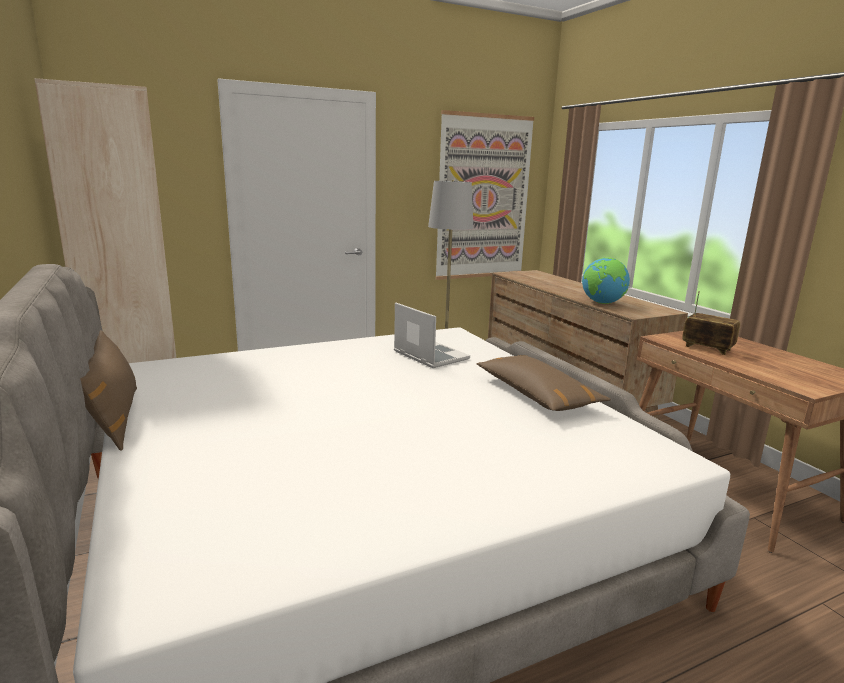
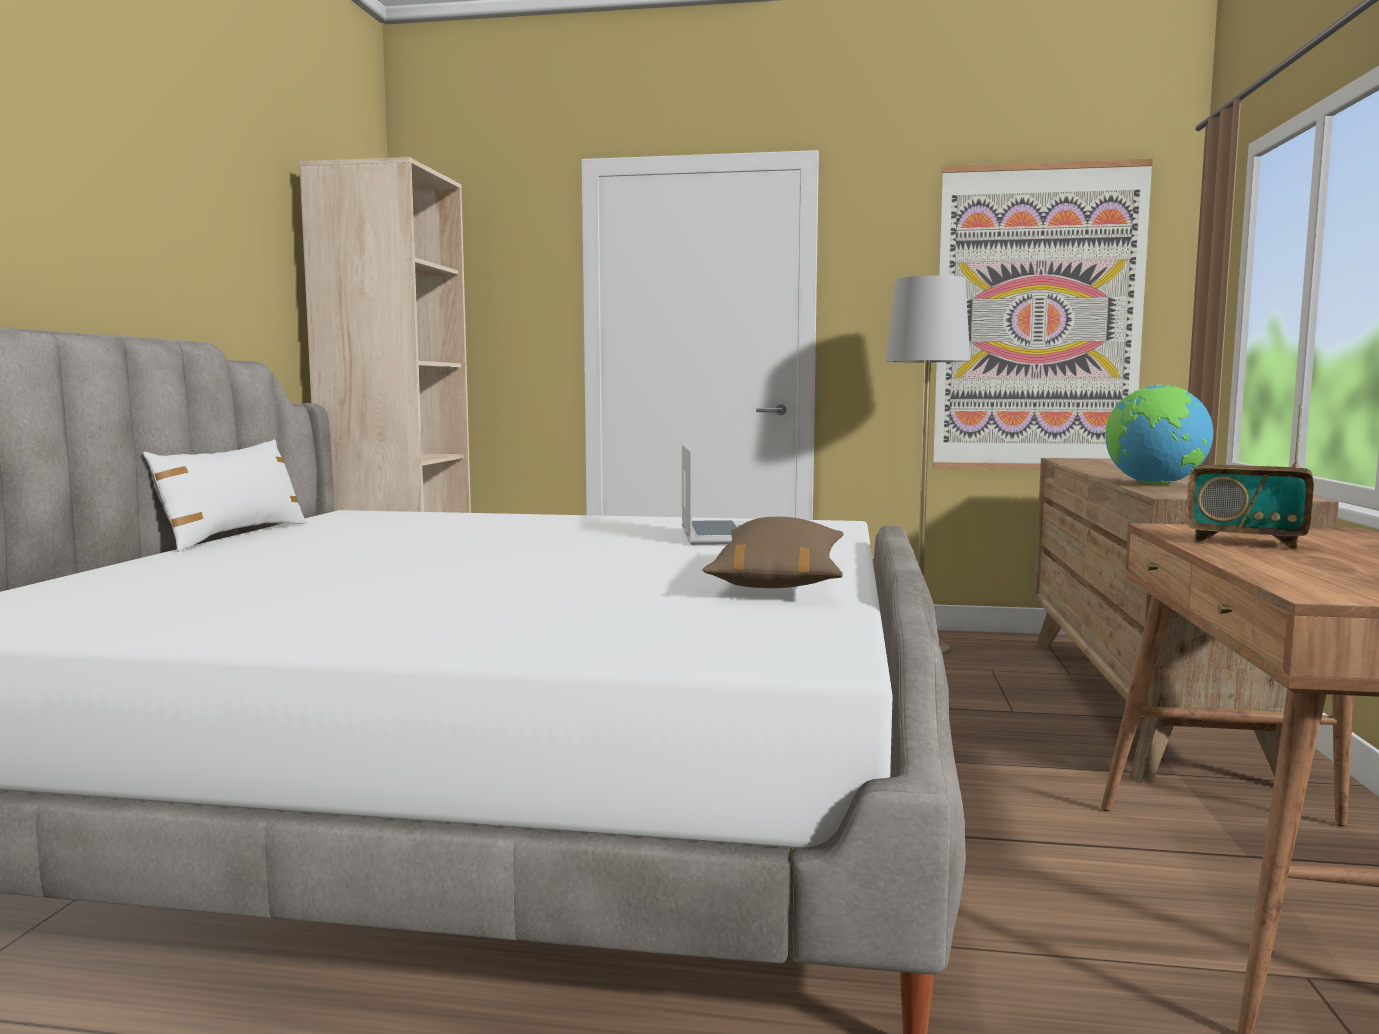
camera: 35 degrees right, 10 degrees down
(114, 418) = (234, 536): brown pillow -> white pillow
(707, 348) = (1245, 542): radio -> radio turned 135 degrees clockwise

